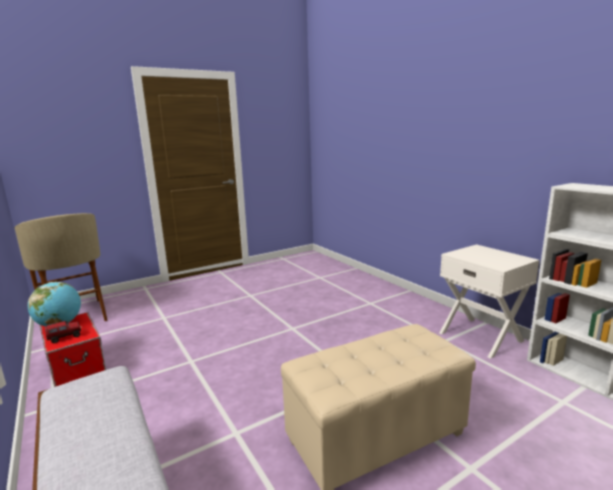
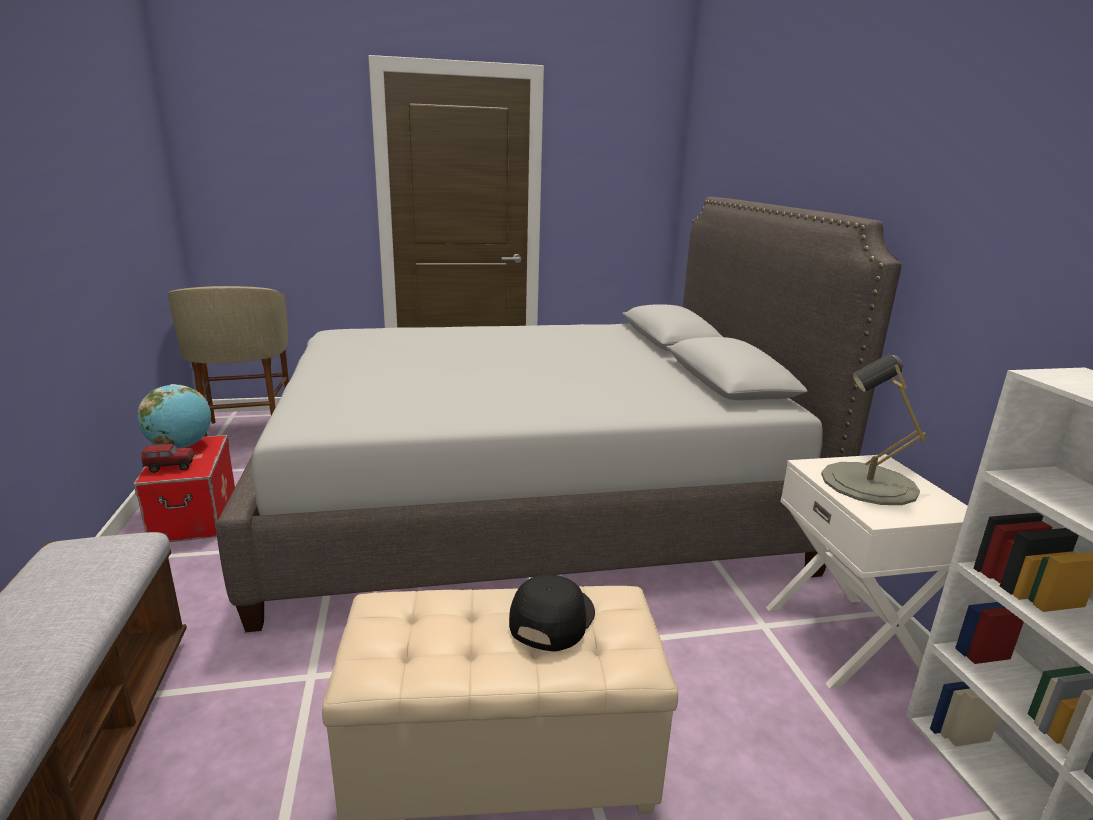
camera: 20 degrees right, 5 degrees up
(286, 314) = (527, 501): none -> grey bed
(394, 345) = (551, 618): none -> black cap
(483, 256) = (869, 483): none -> grey table lamp

